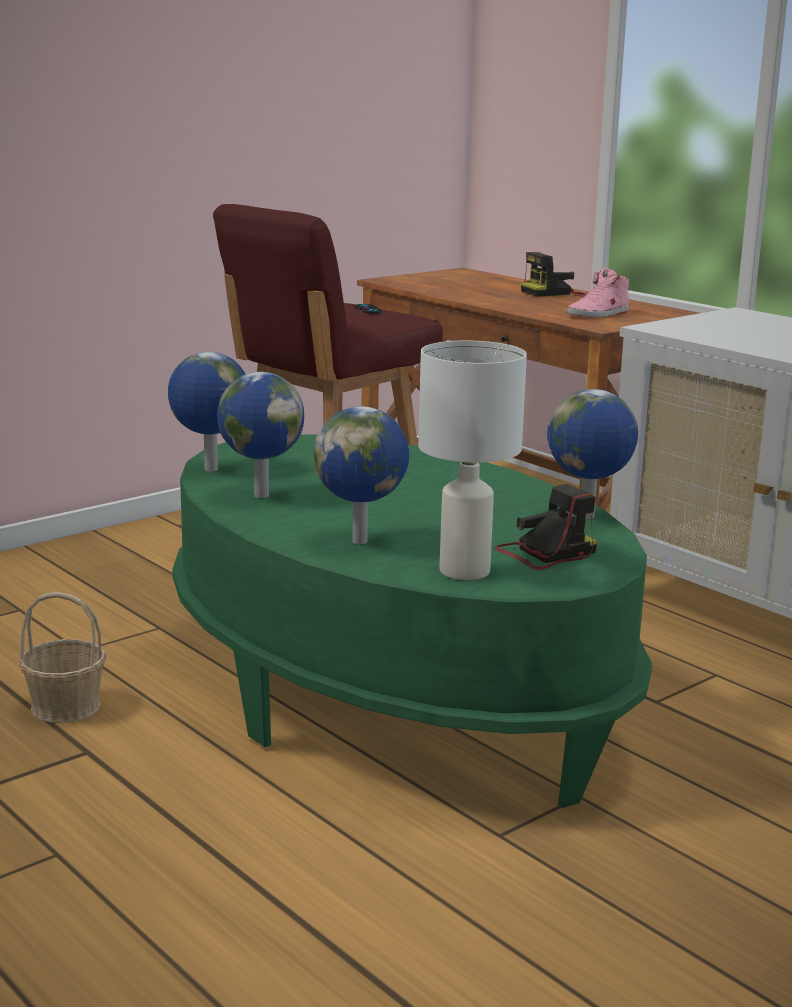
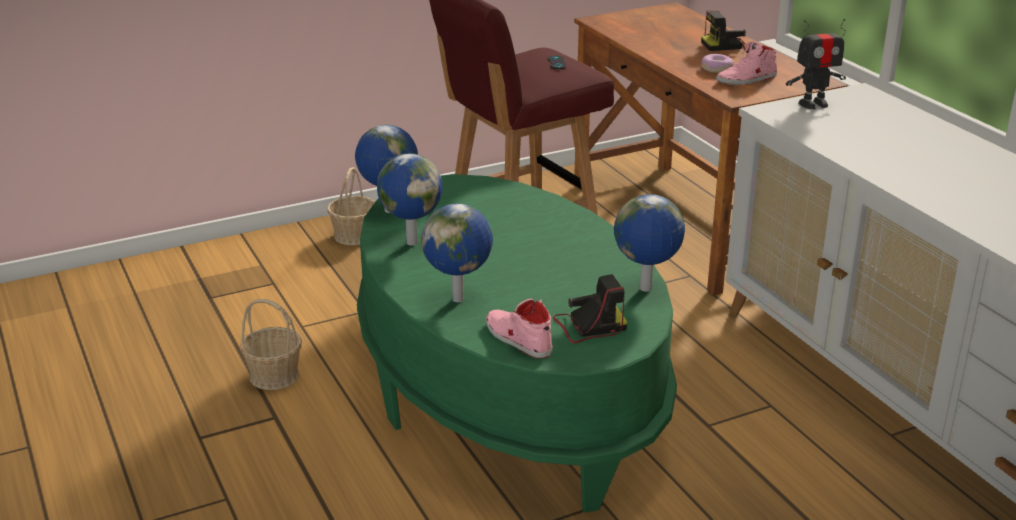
camera: 15 degrees right, 10 degrees up
(108, 554) = (354, 235): none -> basket
(465, 571) = (517, 339): white table lamp -> pink shoe
(557, 308) = (716, 69): none -> donut
(699, 322) = (813, 104): none -> toy robot

